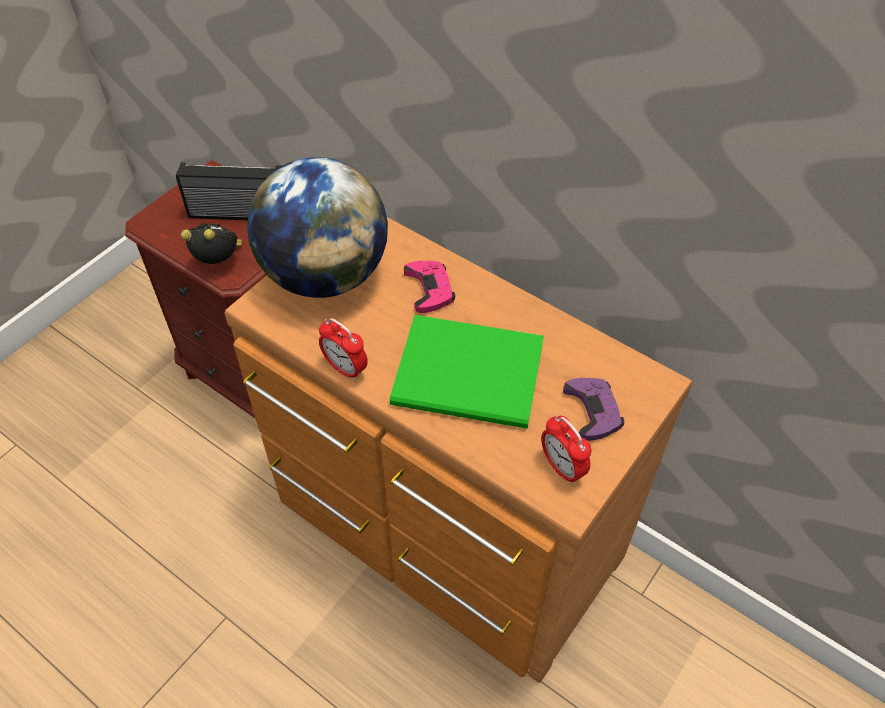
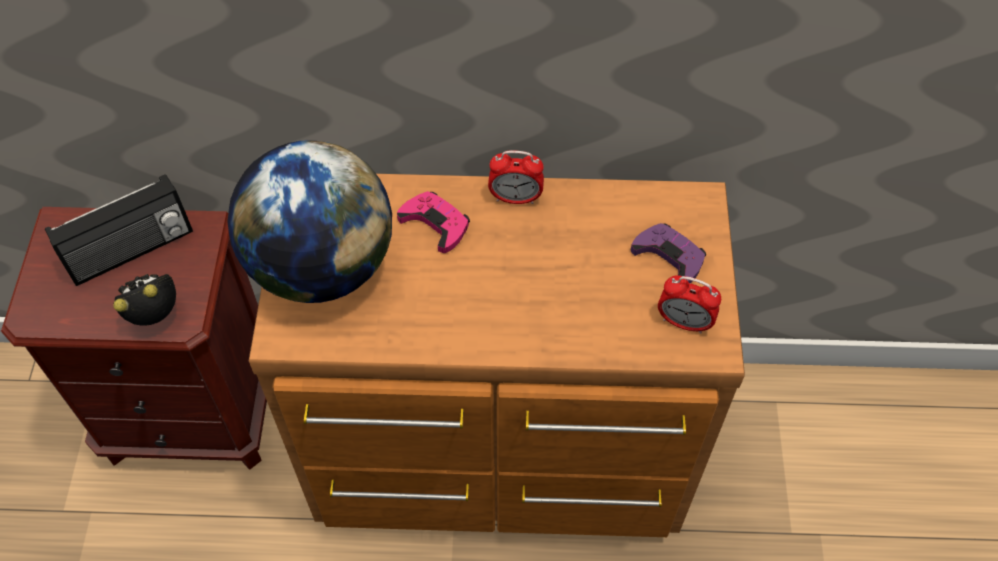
camera: 35 degrees left, 5 degrees up
(345, 368) = (422, 347): alarm clock -> alarm clock (515, 198)
(472, 378) = (545, 287): green book -> none

